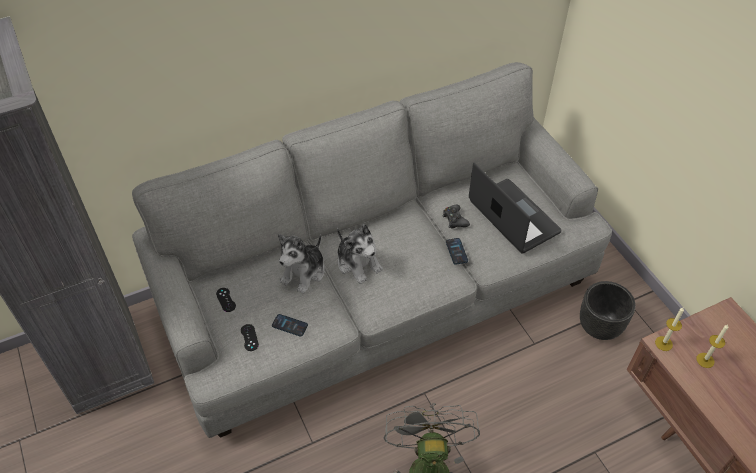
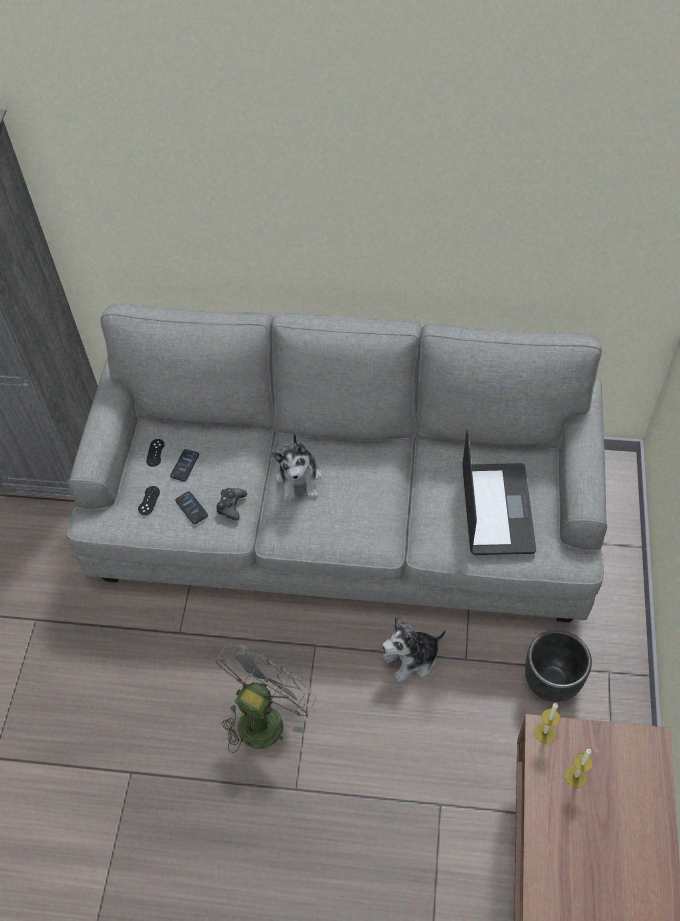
camera: 35 degrees right, 5 degrees up
(304, 273) = (243, 462): plush toy -> plush toy (412, 658)
(455, 220) = (432, 482): black game controller -> black game controller (231, 506)
(456, 251) = (406, 516): phone -> phone (185, 465)

